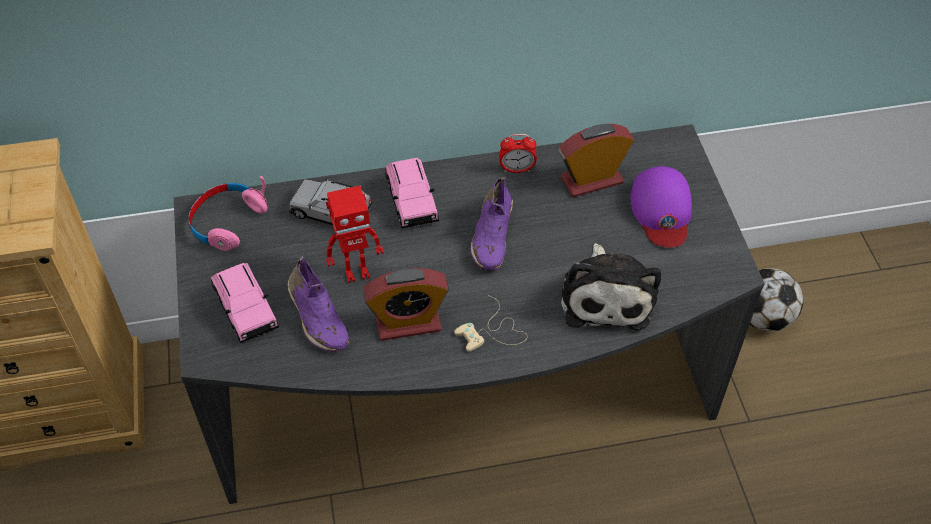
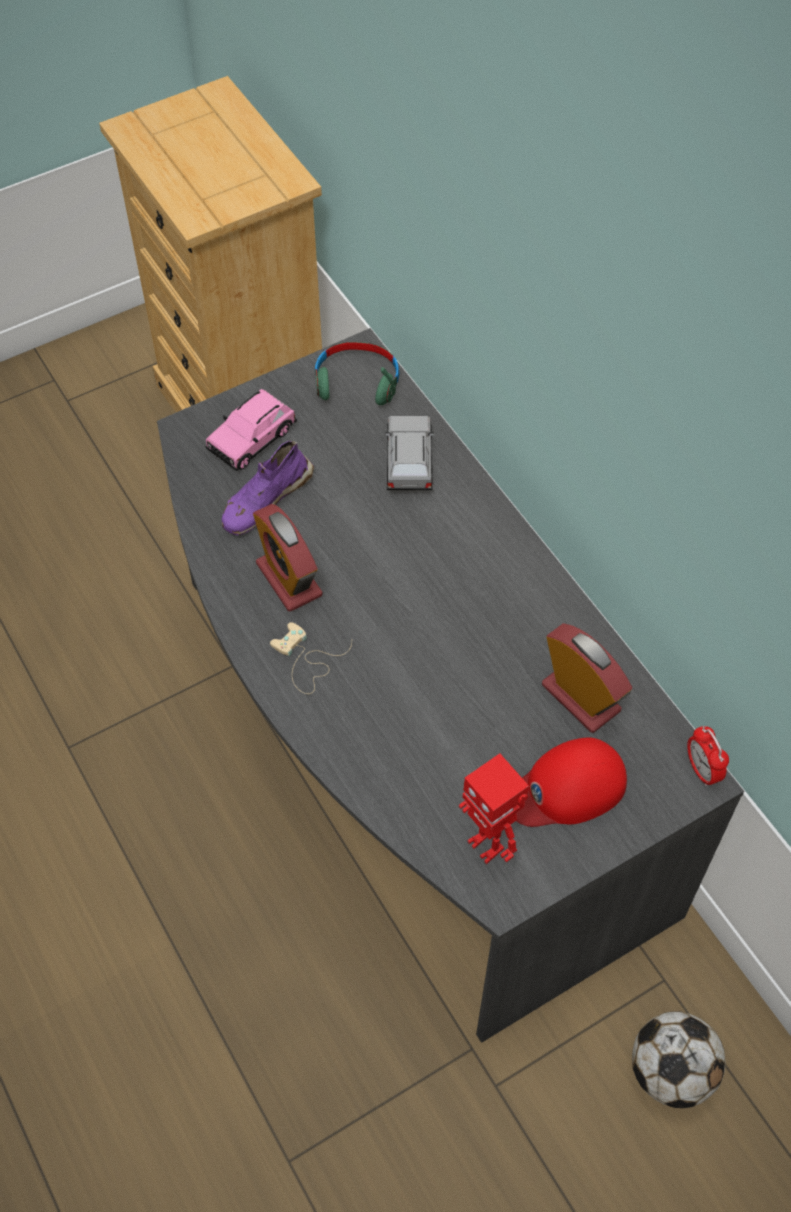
camera: 70 degrees right, 5 degrees up
(227, 222) = (357, 382): pink headphones -> green headphones
(356, 272) = (337, 512): toy robot -> toy robot (487, 845)
(412, 201) = (459, 528): pink toy car -> none
(492, 235) = (443, 619): purple shoe -> none
(517, 169) = (559, 614): alarm clock -> alarm clock (702, 770)
(606, 295) = (404, 760): plush toy -> none
(661, 211) = (566, 788): purple cap -> red cap

